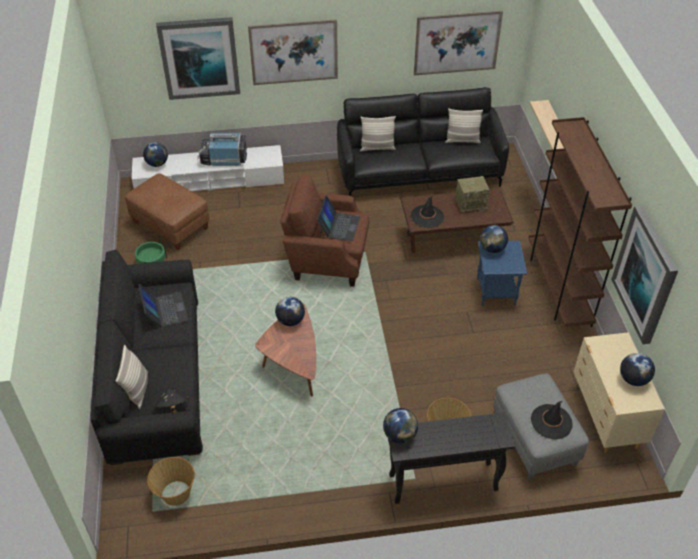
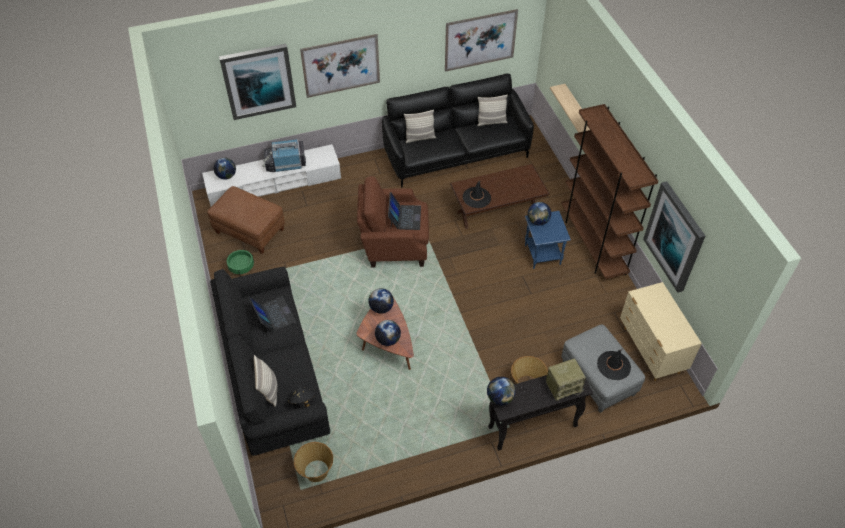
camera: 10 degrees left, 5 degrees up
(471, 203) = (511, 181): radio -> radio (564, 386)
(633, 379) = (673, 322): globe -> globe (388, 340)

